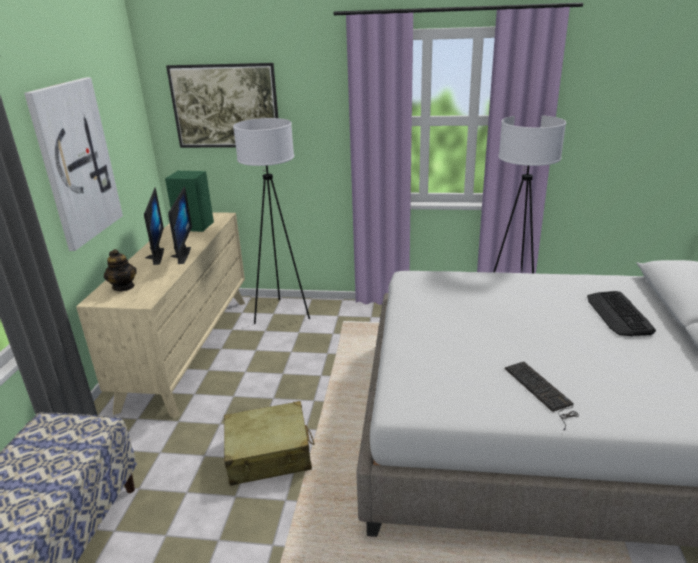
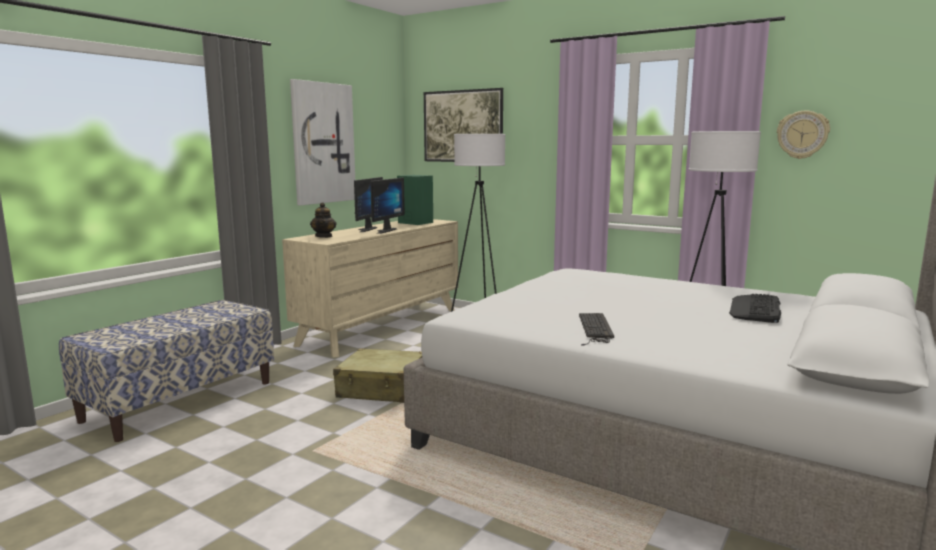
camera: 25 degrees right, 15 degrees down
(587, 115) = (802, 135): none -> wall clock

